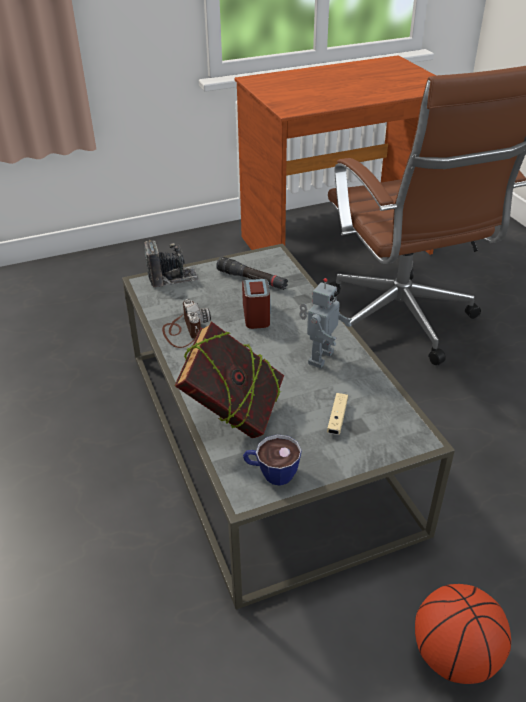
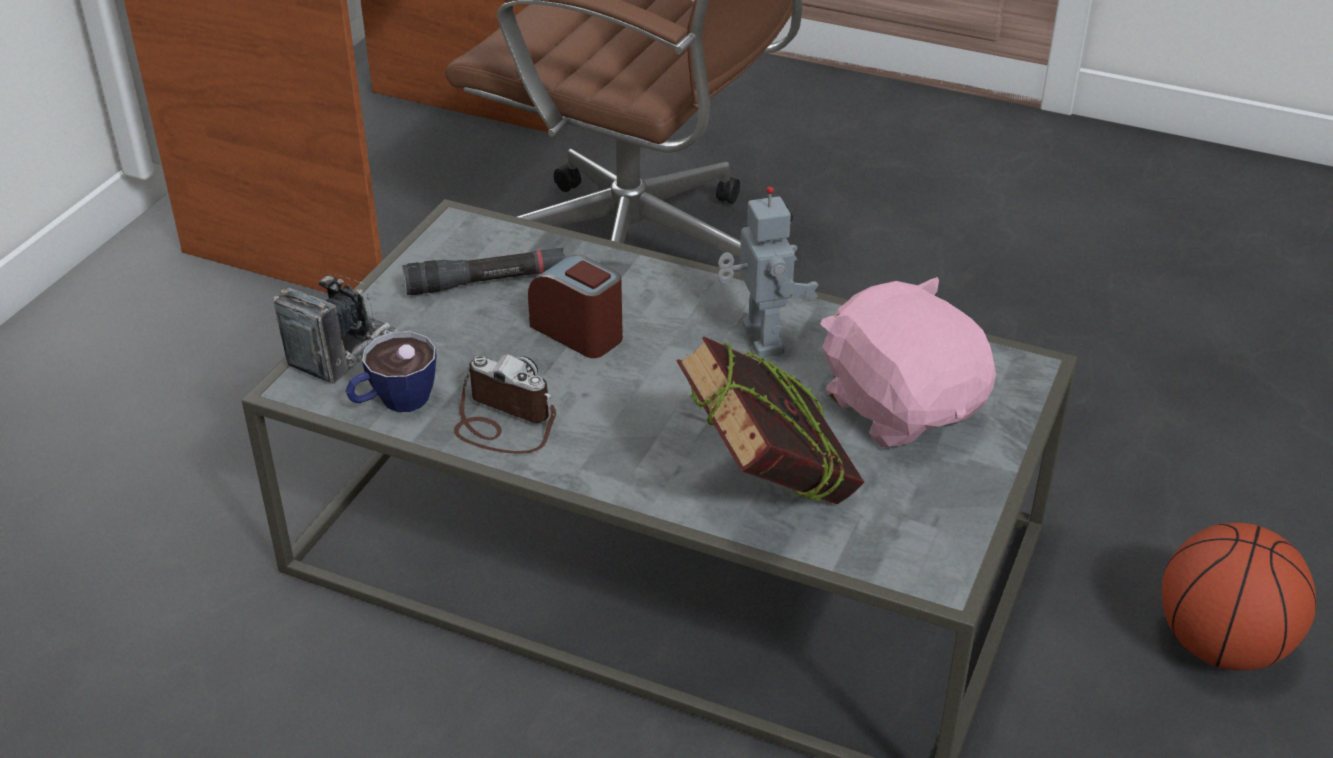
camera: 45 degrees left, 0 degrees up
(271, 473) = (928, 529): cup -> cup (394, 402)
(337, 418) = (901, 406): beige game controller -> pink plush toy

